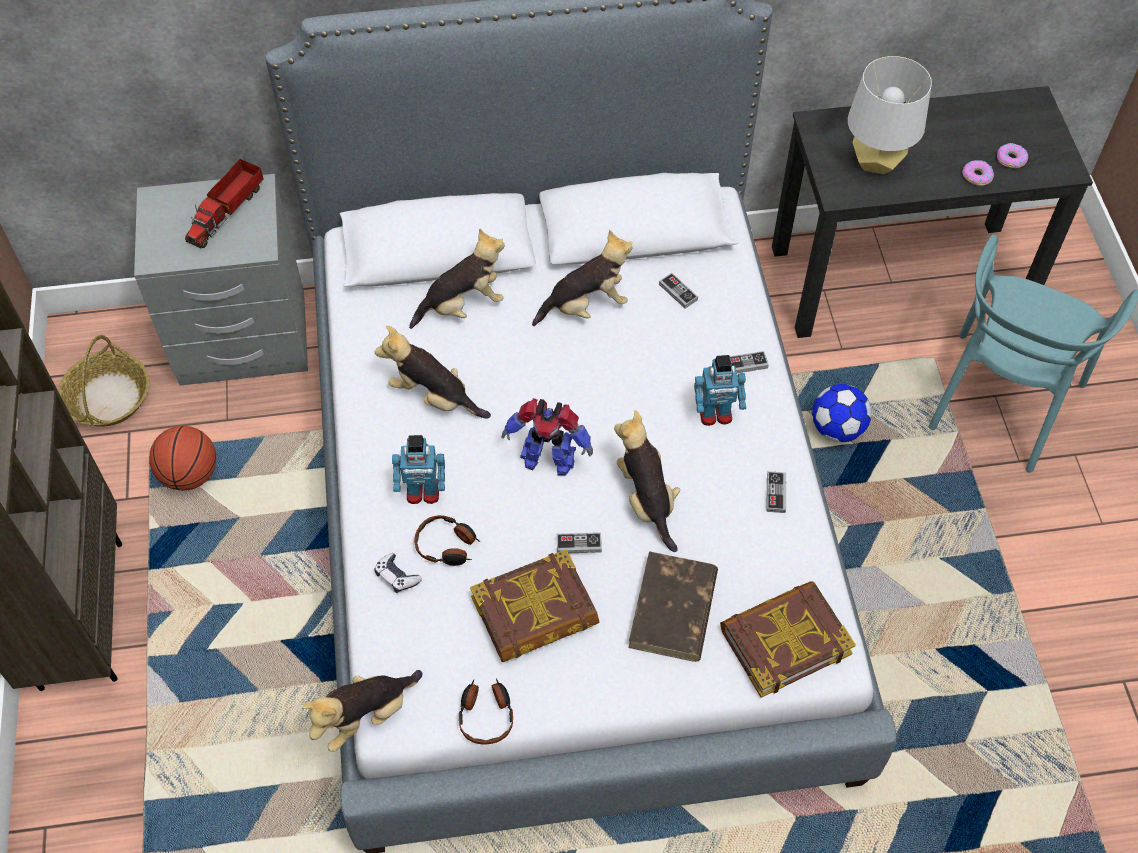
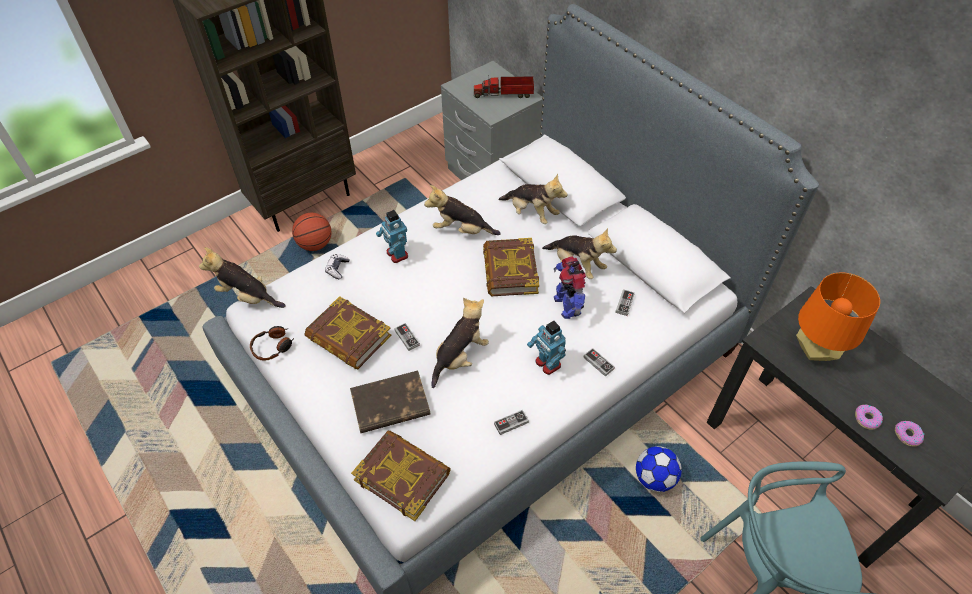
camera: 60 degrees right, 5 degrees down
(108, 397) = (423, 149): basket -> none
(190, 475) = (401, 198): basketball -> basketball (315, 244)
(434, 397) = (461, 230): plush toy -> plush toy turned 75 degrees counterclockwise
(447, 546) = (368, 279): headphones -> none
(546, 379) = (510, 271): none -> book
(548, 459) = (455, 297): toy robot -> toy robot (568, 305)
(876, 162) = (815, 350): grey table lamp -> orange table lamp

